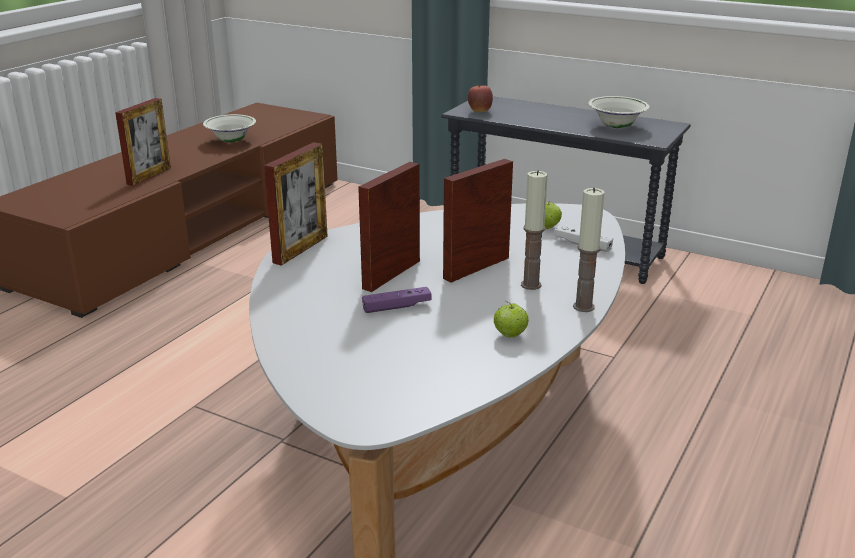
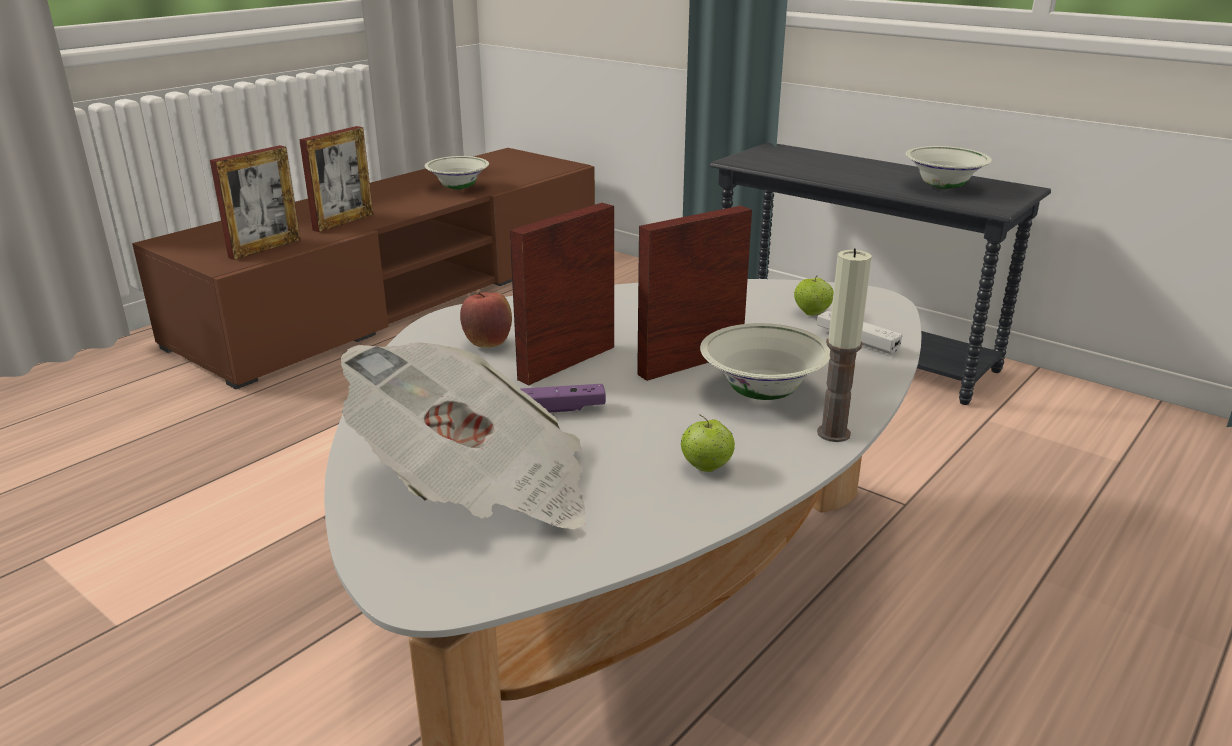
camera: 10 degrees right, 0 degrees up
(300, 249) = (459, 319): picture frame -> picture frame (265, 248)
(368, 361) = (478, 489): none -> newspaper
(480, 111) = (761, 161): apple -> apple (488, 344)
(530, 285) = (762, 393): candle -> white bowl

